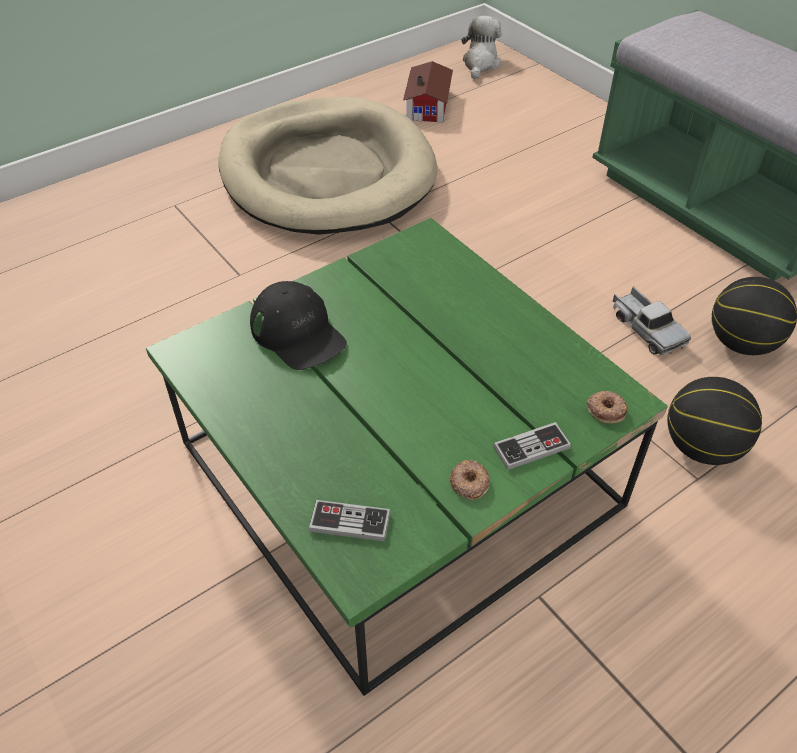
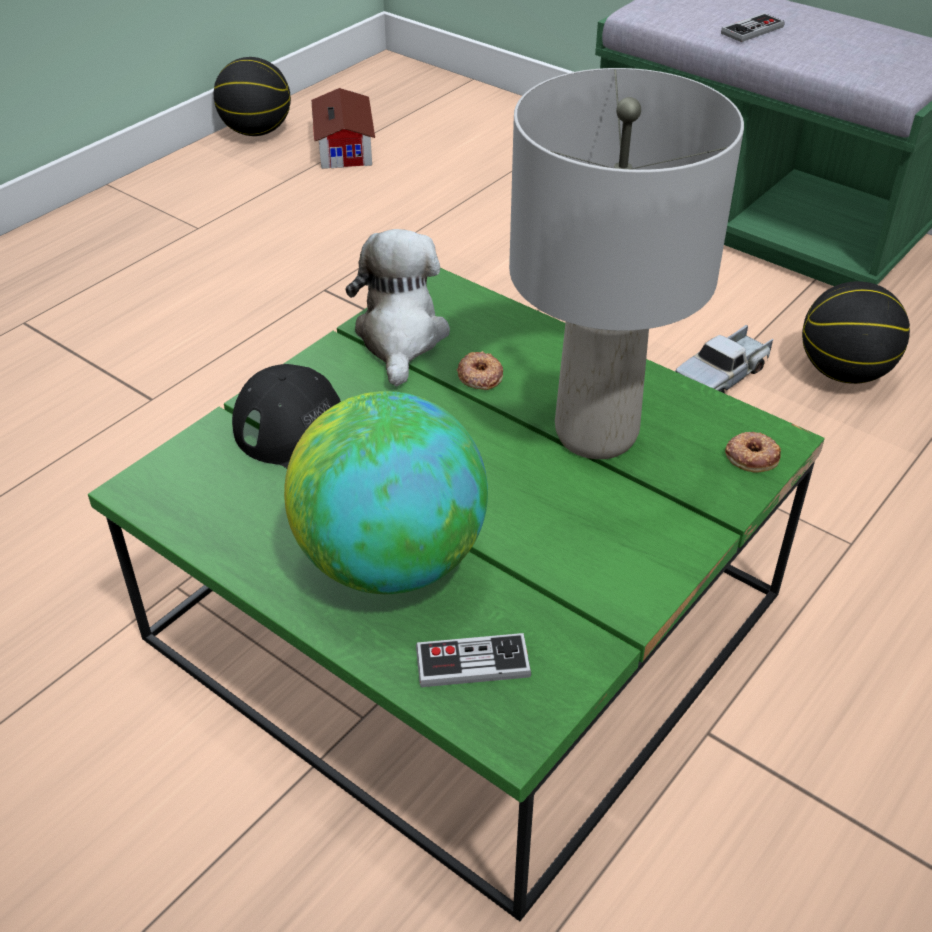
camera: 15 degrees left, 5 degrees down
(321, 436) = (390, 561): none -> globe
(327, 173) = (233, 249): beige dog bed -> none
(469, 482) = (613, 579): donut -> donut (479, 376)
(480, 64) = (397, 88): plush toy -> plush toy (400, 337)
(499, 369) = (597, 433): none -> grey table lamp
(531, 447) = (677, 520): game controller -> game controller (752, 30)
(646, 329) = (723, 375): toy truck -> toy truck turned 90 degrees clockwise
(701, 447) = (842, 504): basketball -> basketball (256, 131)

